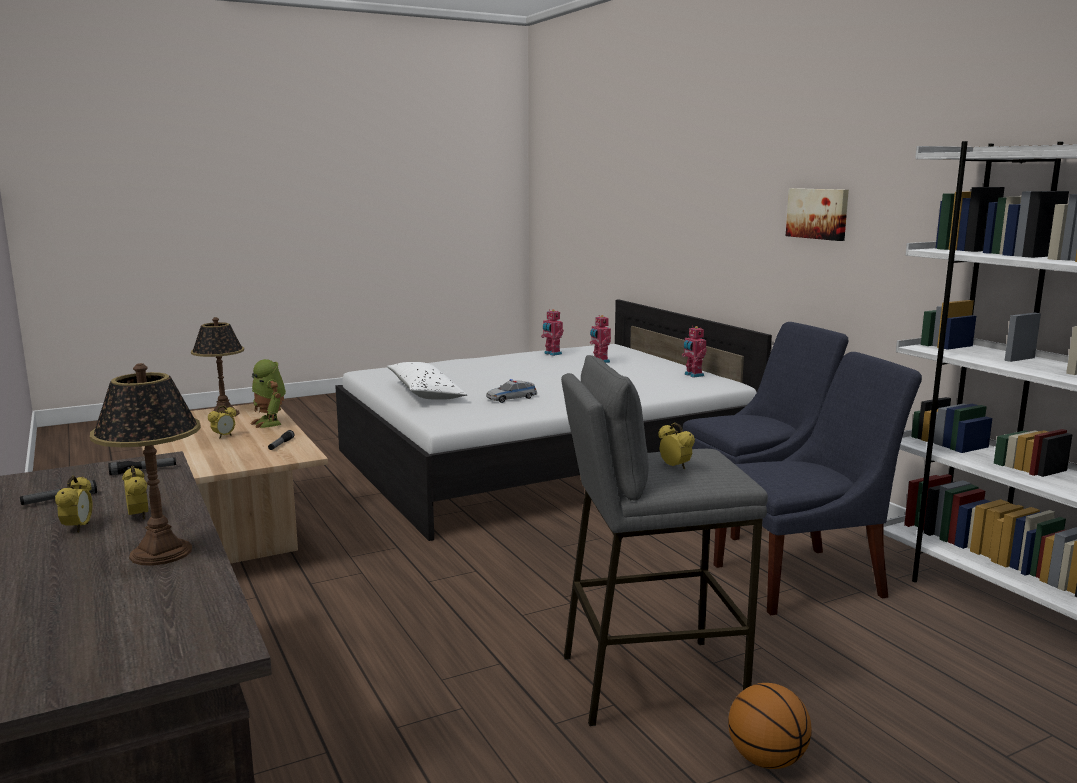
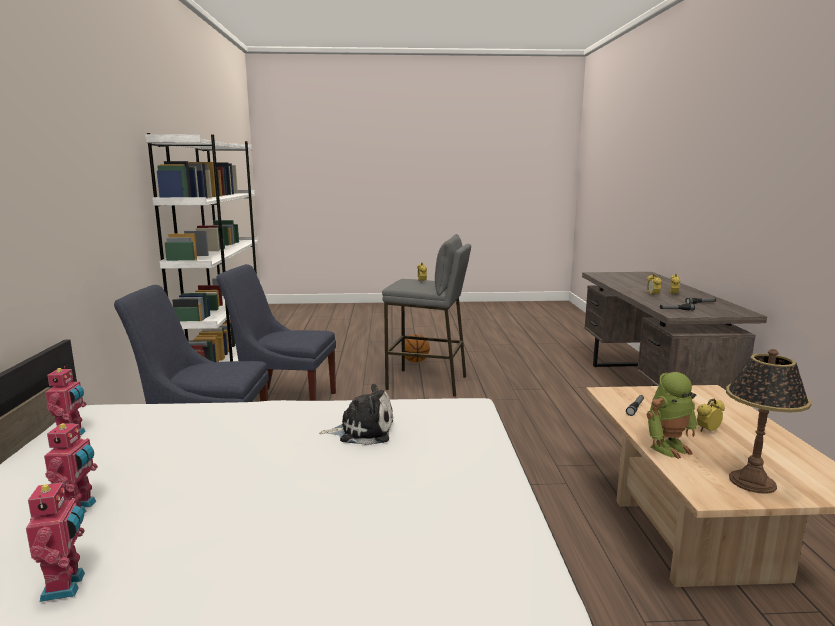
camera: 155 degrees left, 0 degrees up
(161, 553) = (630, 286): table lamp -> none
(270, 423) = (668, 447): toy robot -> toy robot turned 75 degrees clockwise
(425, 393) = (458, 469): white pillow -> none
(511, 398) = (362, 431): toy car -> plush toy
(818, 213) = (66, 190): picture -> none

